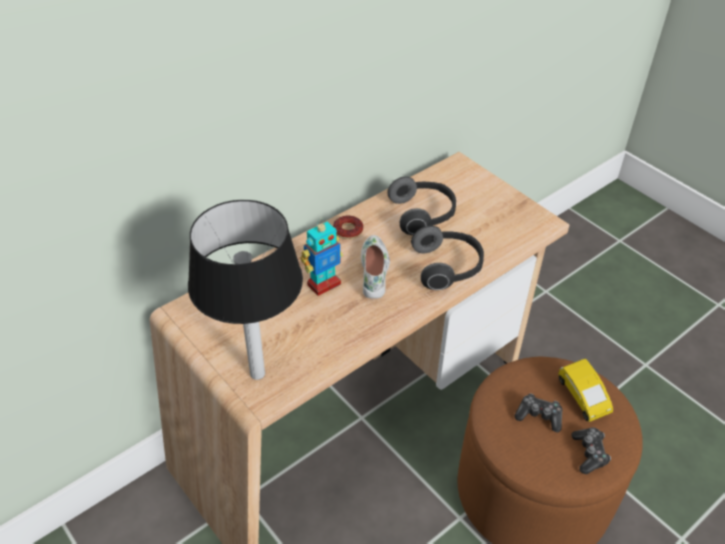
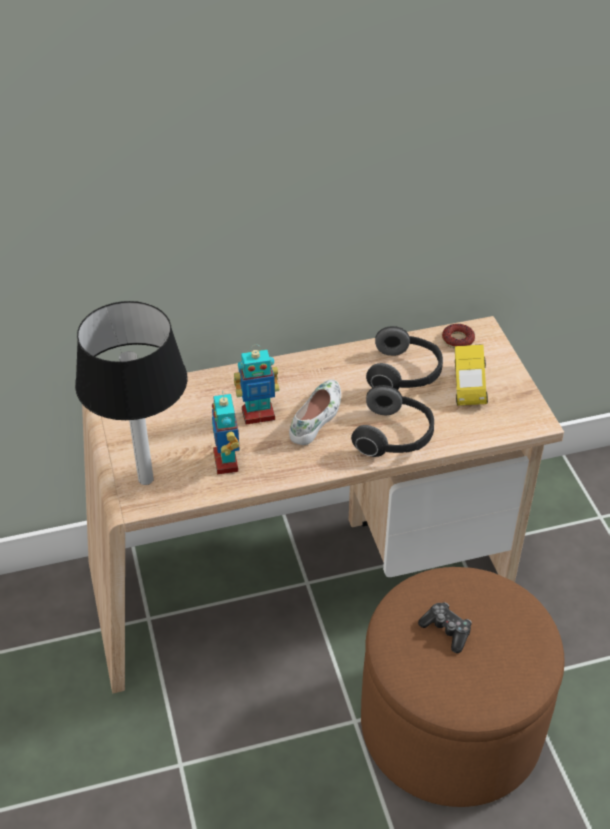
camera: 25 degrees right, 0 degrees up
(321, 333) = (226, 461): none -> toy robot
(348, 230) = (316, 368): donut -> donut (458, 340)
(581, 398) = (507, 629): yellow toy car -> yellow toy car (468, 386)
(589, 453) = (477, 687): game controller -> none

